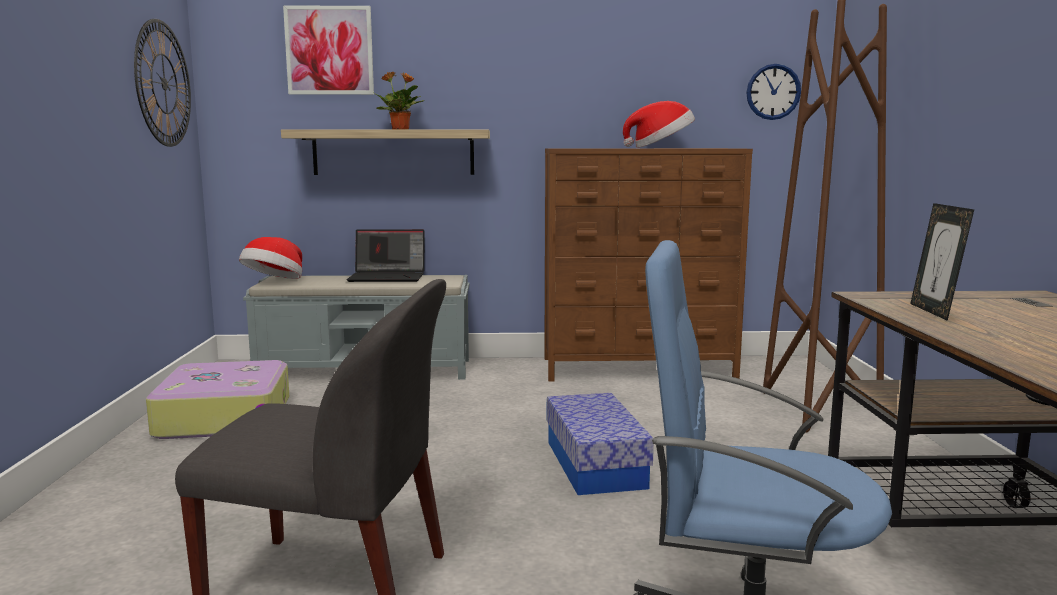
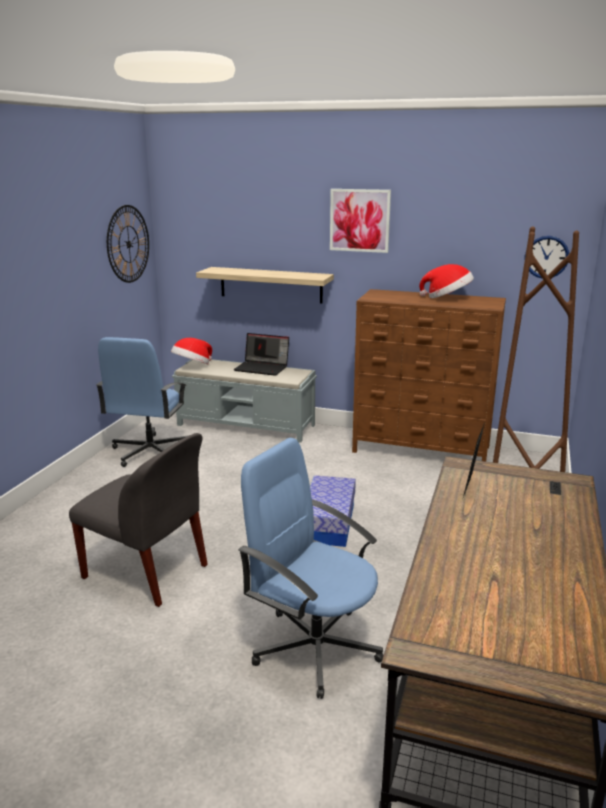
camera: 20 degrees right, 10 degrees up
(224, 417) = (149, 452): suitcase -> blue office chair
(329, 50) = (232, 215): picture -> picture (359, 220)
(401, 129) = (272, 273): potted plant -> none

